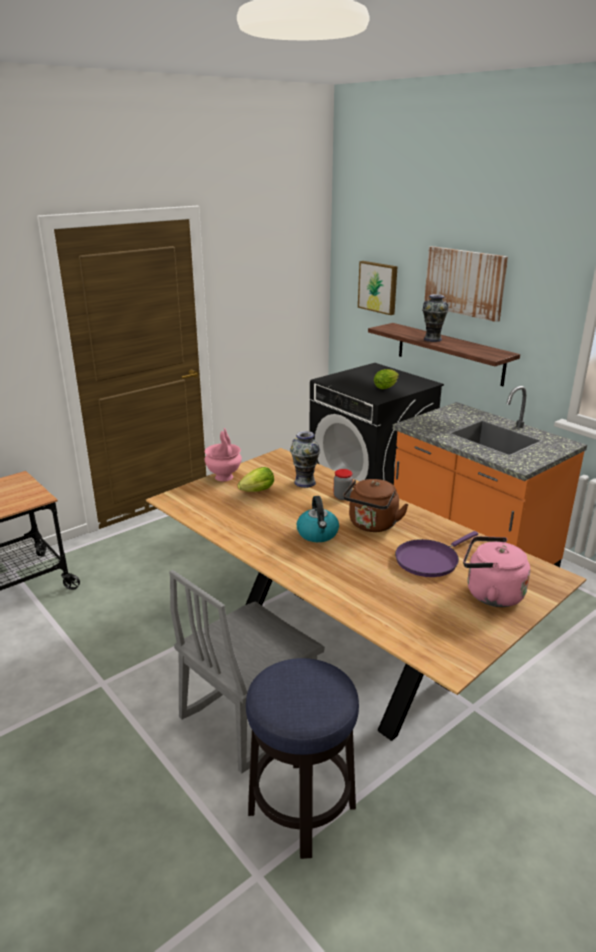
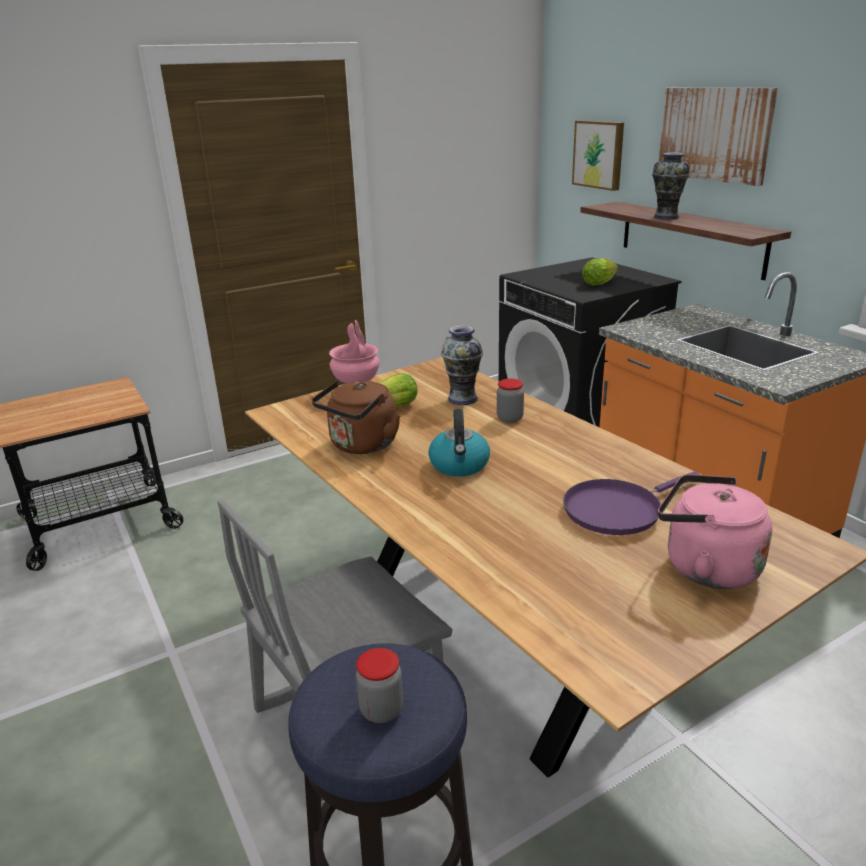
camera: 10 degrees right, 0 degrees up
(308, 698) = (381, 710): none -> jar
(372, 525) = (542, 457): brown kettle -> brown kettle (361, 446)

